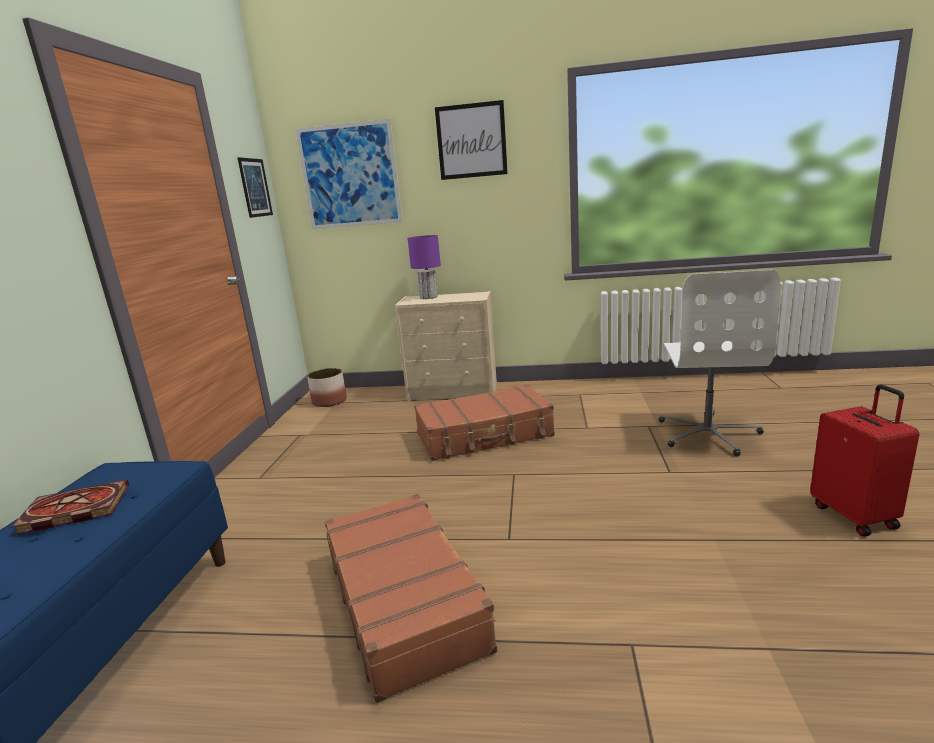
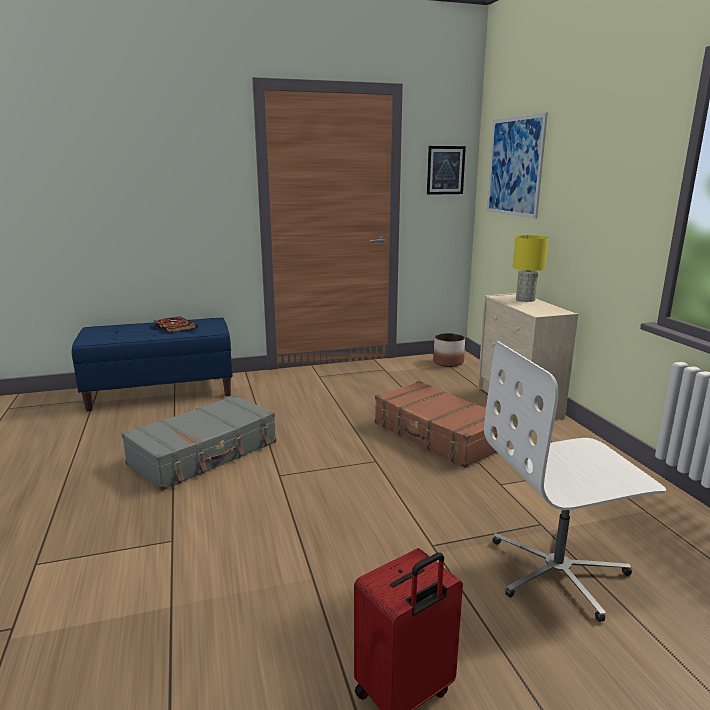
camera: 65 degrees right, 0 degrees up
(406, 600) = (205, 453): brown suitcase -> grey suitcase
(428, 297) = (525, 299): purple table lamp -> yellow table lamp
(471, 141) = (599, 140): picture -> none

